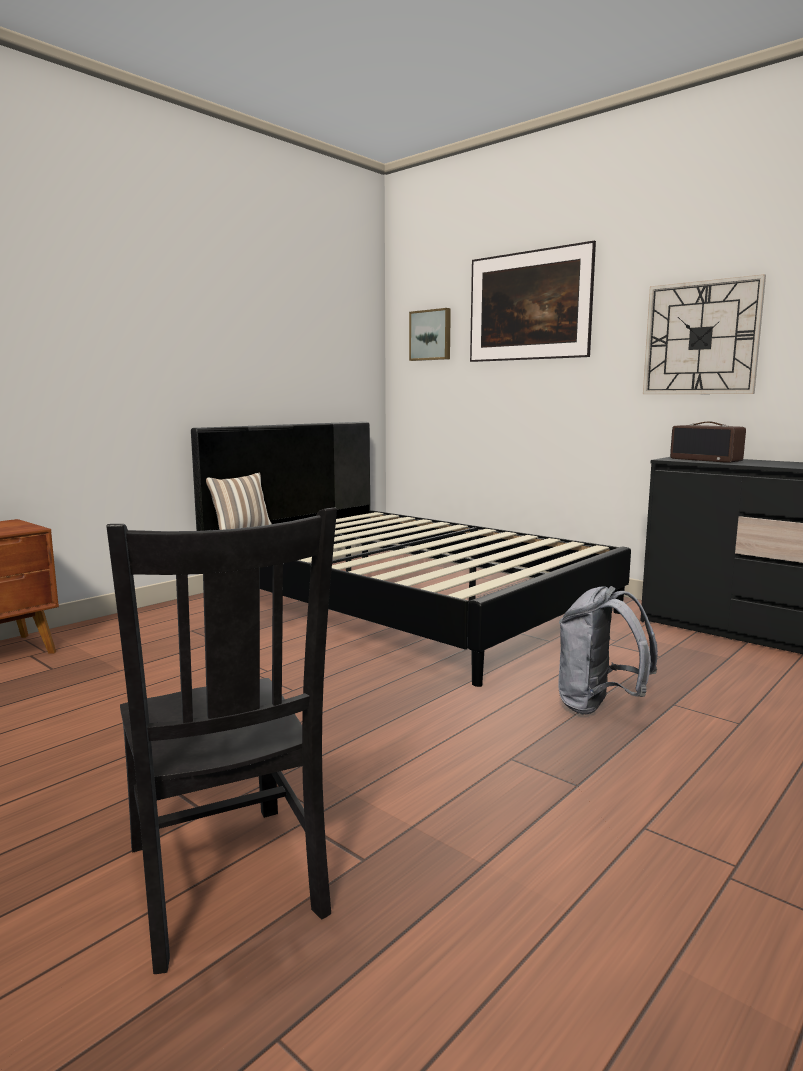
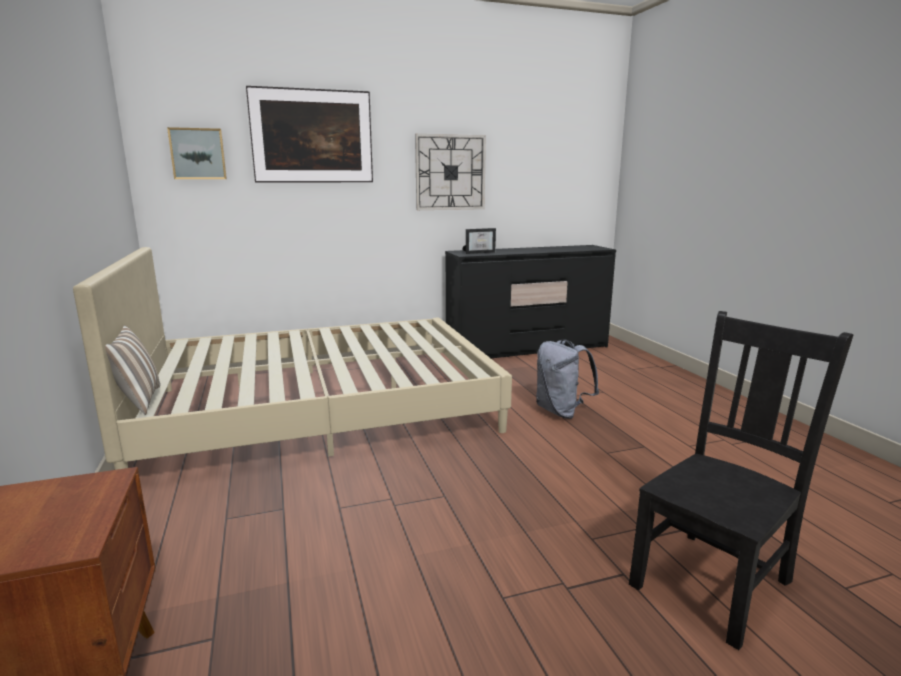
camera: 60 degrees left, 5 degrees up
(225, 884) = (714, 581): black chair -> black chair turned 45 degrees counterclockwise
(405, 603) = (319, 409): black bed -> beige bed
(706, 460) = (479, 252): radio -> picture frame

